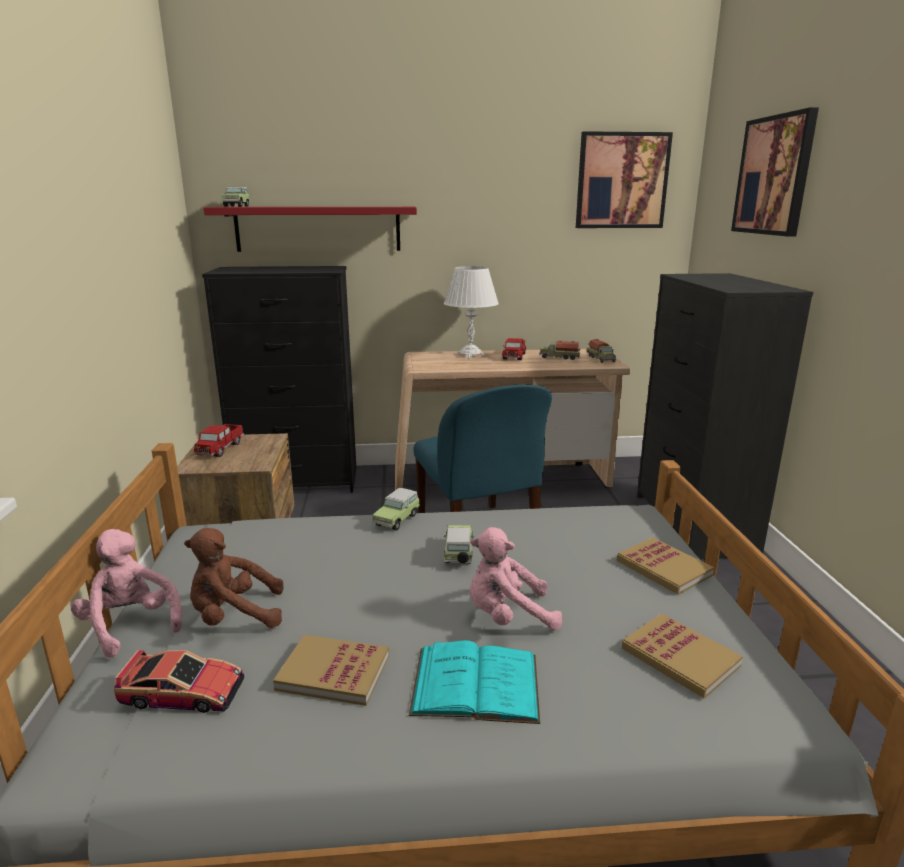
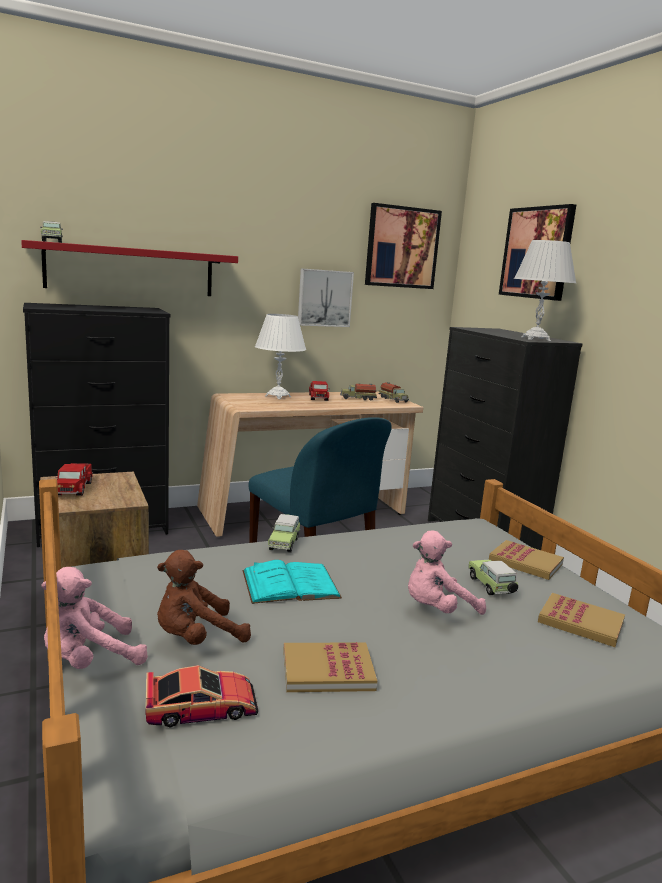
camera: 20 degrees left, 5 degrees down
(130, 625) = (89, 660): pink plush toy -> pink plush toy turned 60 degrees counterclockwise
(458, 554) = (360, 567): toy car -> toy car (491, 587)
(476, 684) = (450, 661): turquoise book -> turquoise book (290, 584)
(527, 245) = (324, 298): none -> picture
(748, 288) = (535, 339): none -> white table lamp

